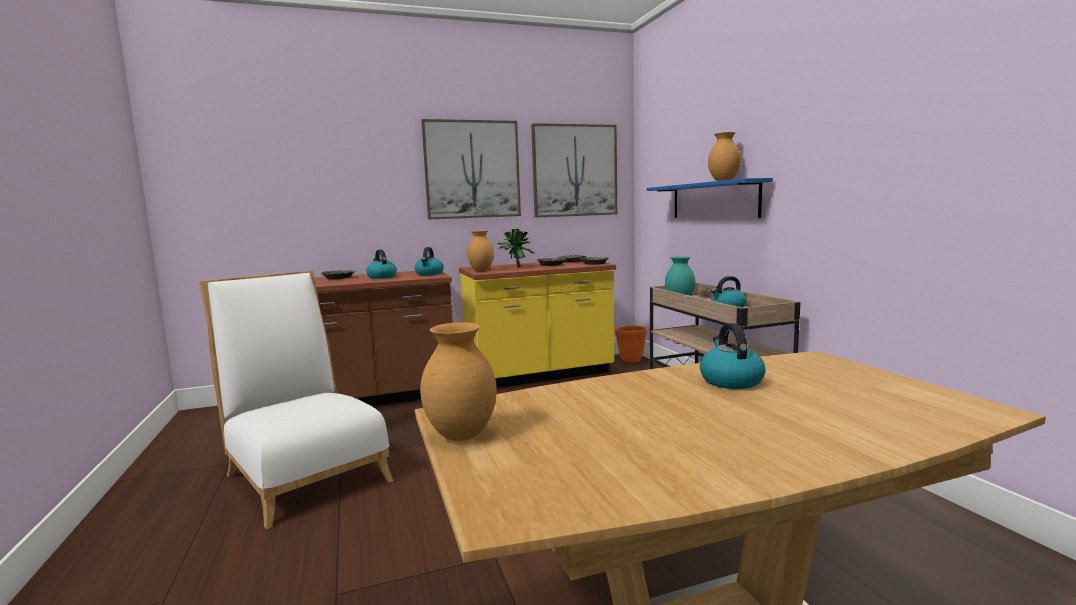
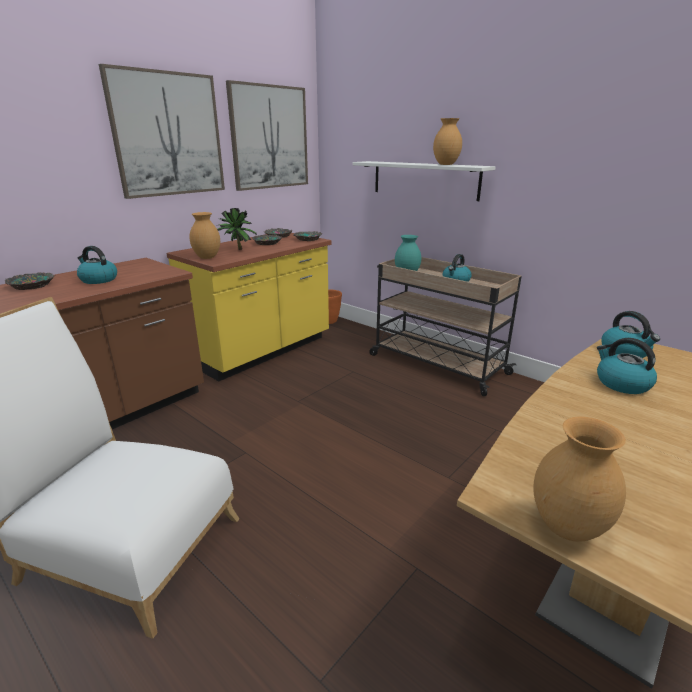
camera: 30 degrees left, 15 degrees up
(429, 274) = (154, 268): kettle -> kettle (625, 352)
(713, 200) = (424, 180): blue shelf -> white shelf

